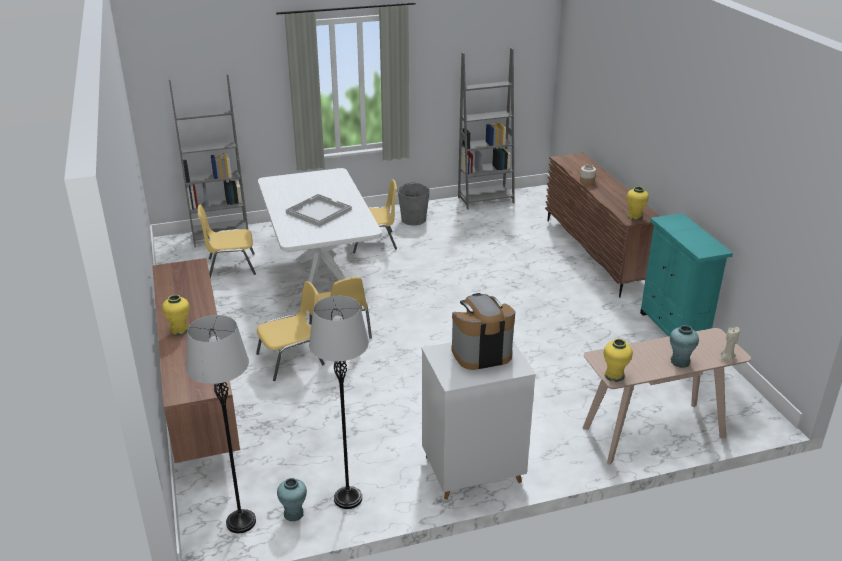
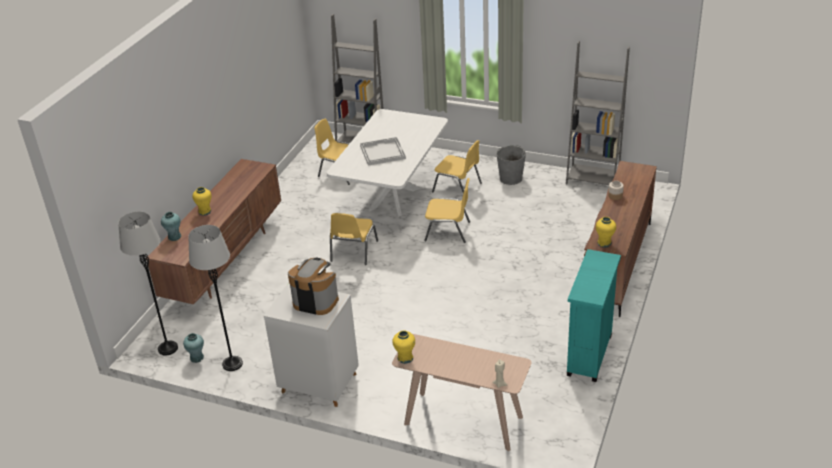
camera: 40 degrees right, 5 degrees up
(291, 359) = (301, 259): yellow chair -> yellow chair (448, 231)
(680, 362) = (463, 370): turquoise vase -> turquoise vase (174, 237)

